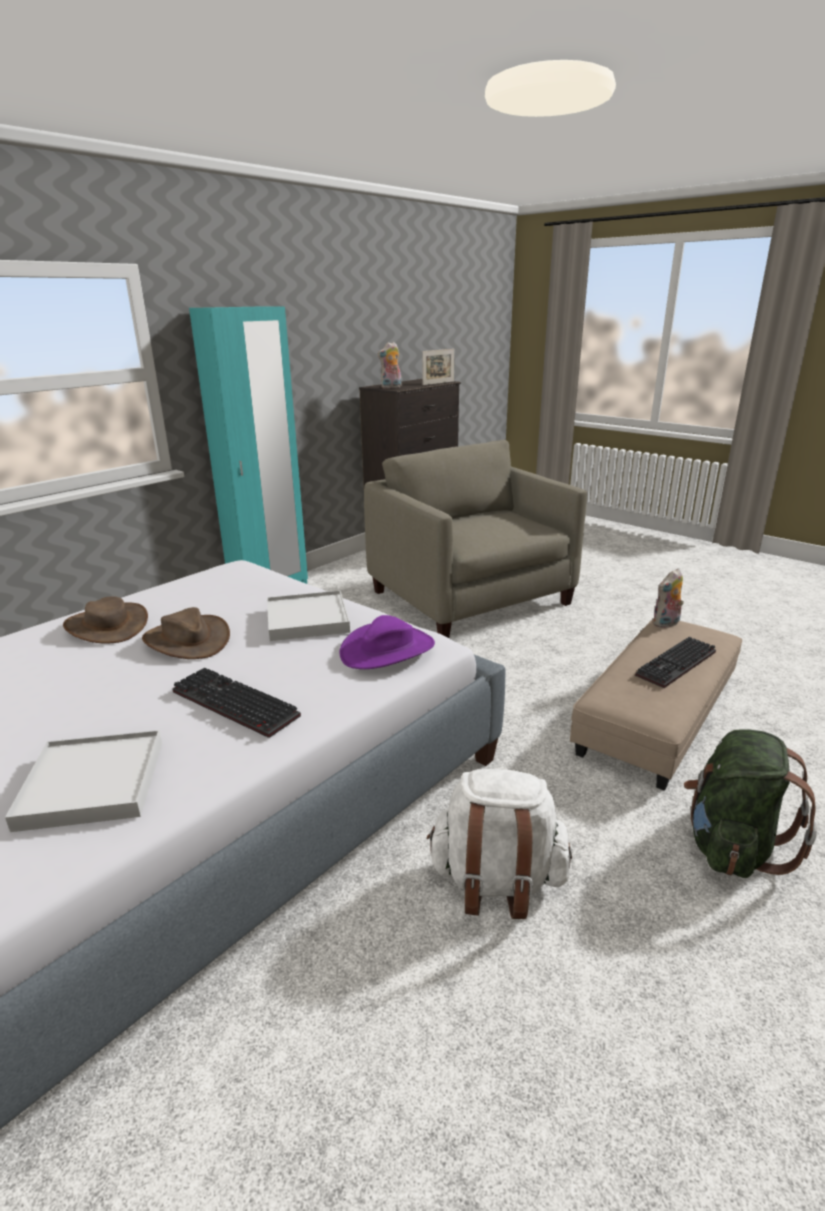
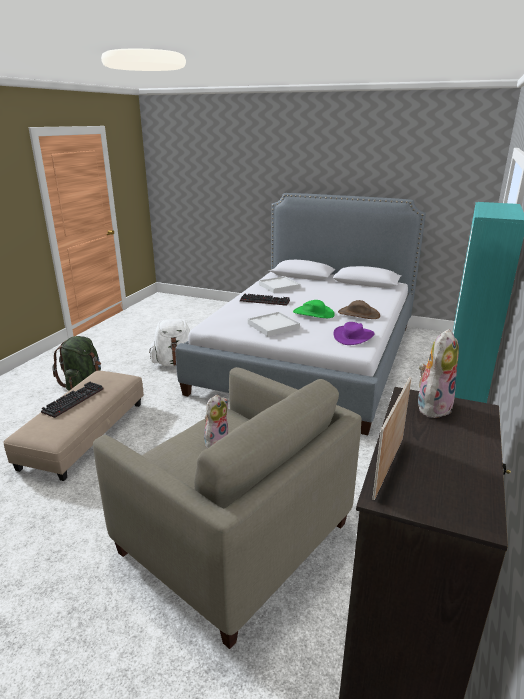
camera: 160 degrees right, 0 degrees up
(187, 640) = (313, 313): brown hat -> green hat
(387, 649) = (225, 319): purple hat -> purple hat (353, 336)
(666, 624) = (58, 435): plush toy -> plush toy (216, 441)

